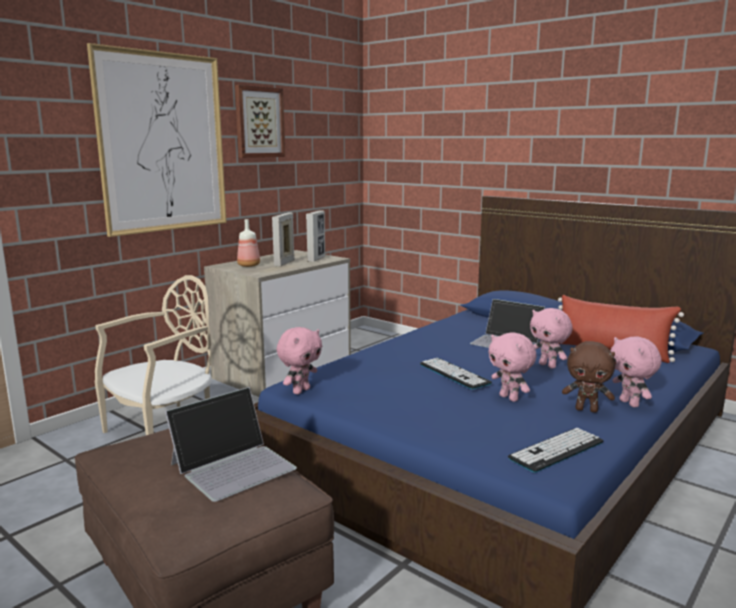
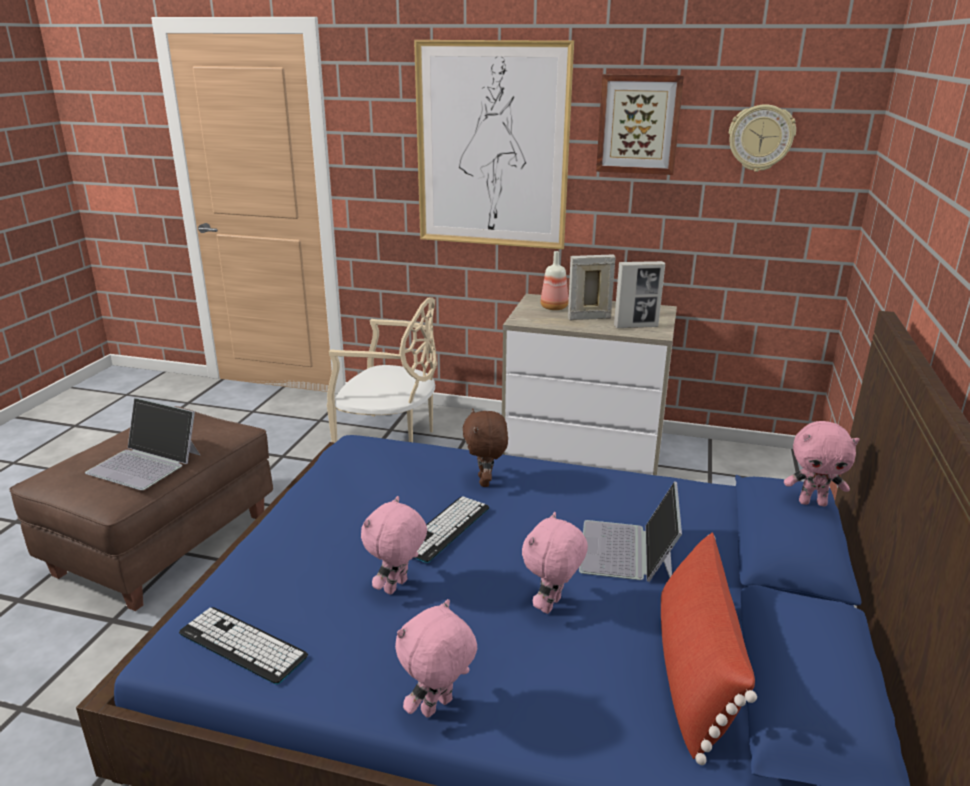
camera: 65 degrees right, 10 degrees up
(300, 391) = (343, 451): pink plush toy -> pink plush toy (812, 502)
(319, 130) = (760, 138): none -> wall clock
(587, 410) = (387, 661): brown plush toy -> brown plush toy (485, 481)

